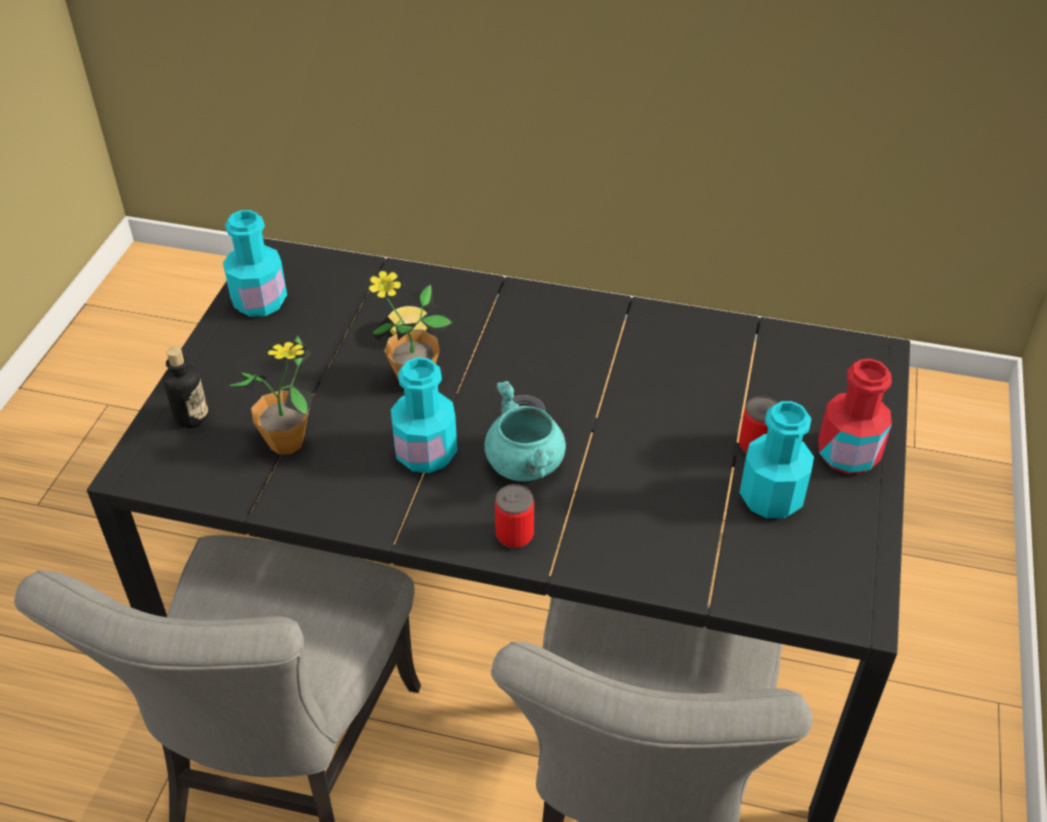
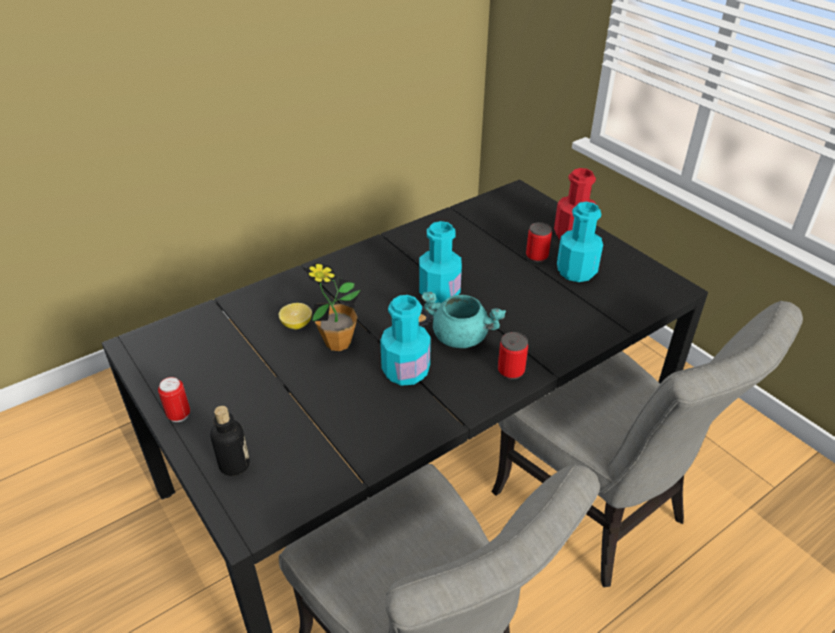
camera: 50 degrees left, 5 degrees down
(216, 344) = (179, 415): none -> can
(259, 301) = (169, 372): turquoise bottle -> turquoise bottle (439, 292)
(286, 442) = (320, 428): potted plant -> none

